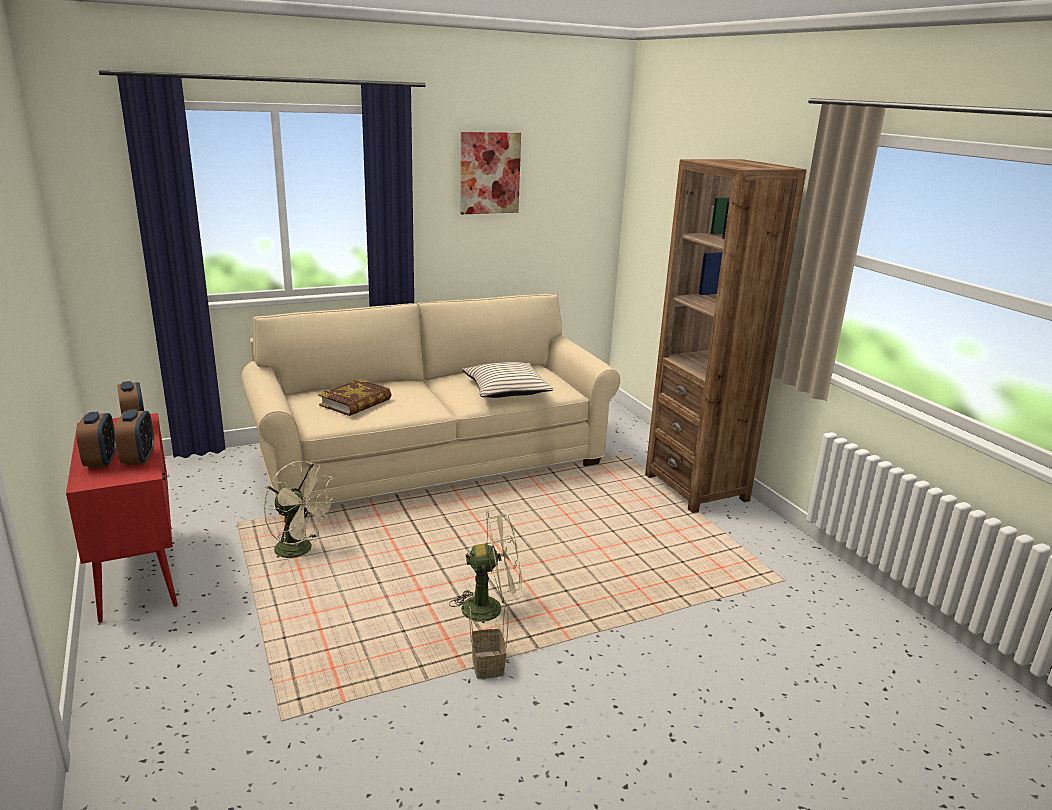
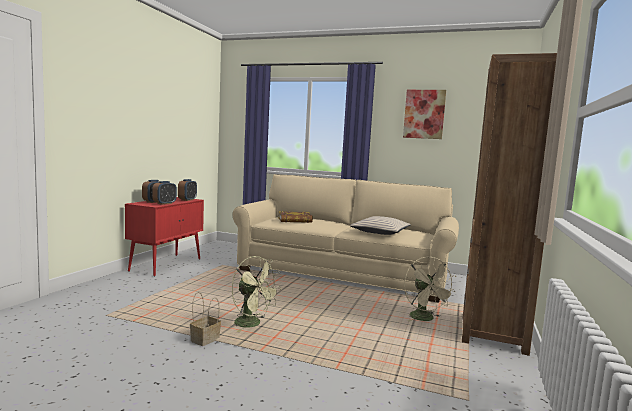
camera: 45 degrees right, 15 degrees down
(301, 550) = (224, 279): beige fan -> beige fan (425, 319)

